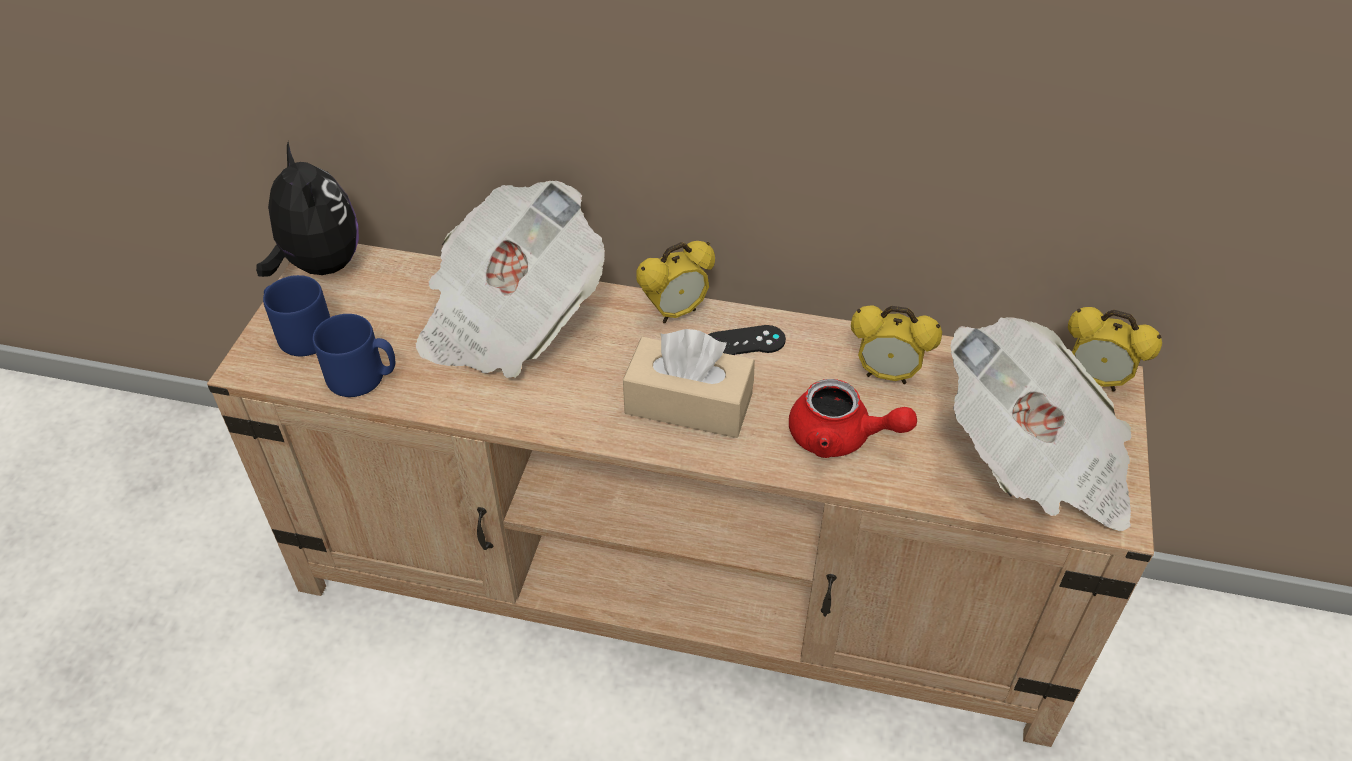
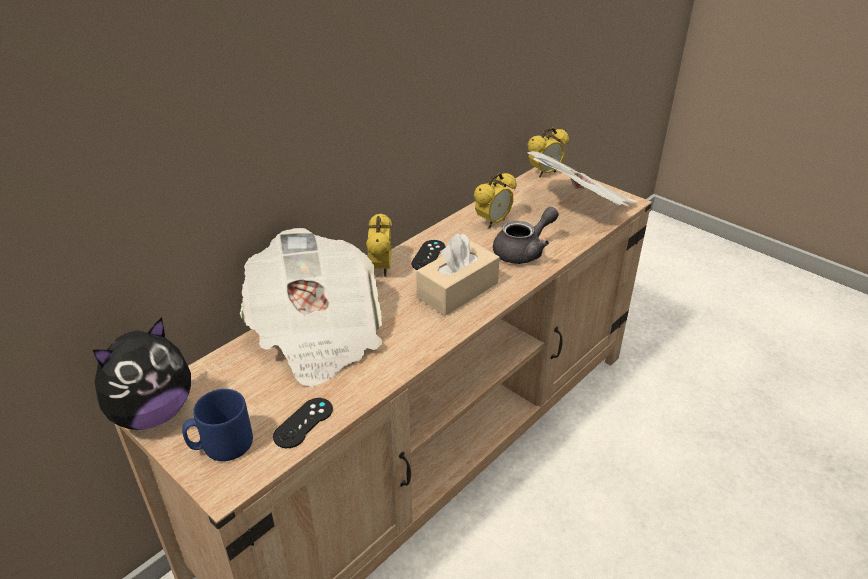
camera: 60 degrees left, 10 degrees down
(319, 265) = (153, 413): plush toy -> plush toy turned 135 degrees clockwise
(363, 378) = (303, 423): blue mug -> black game controller
(840, 437) = (524, 251): red teapot -> grey teapot

